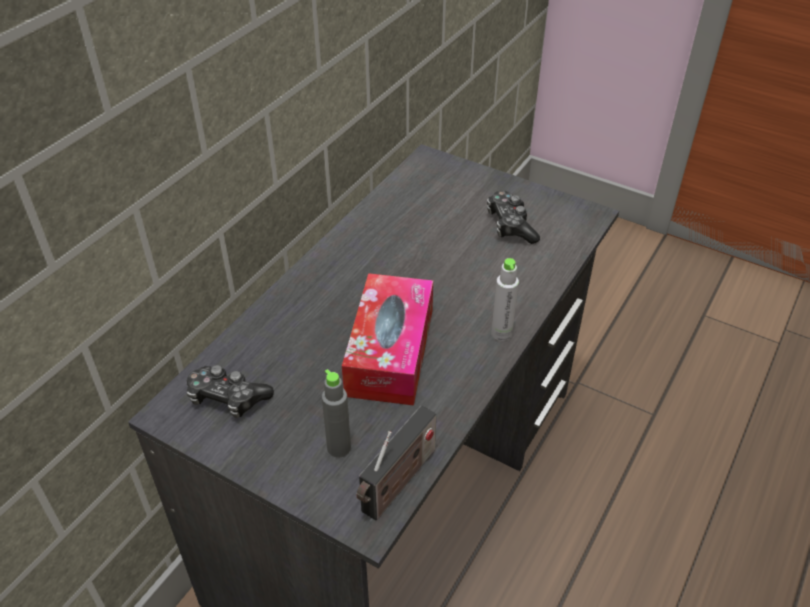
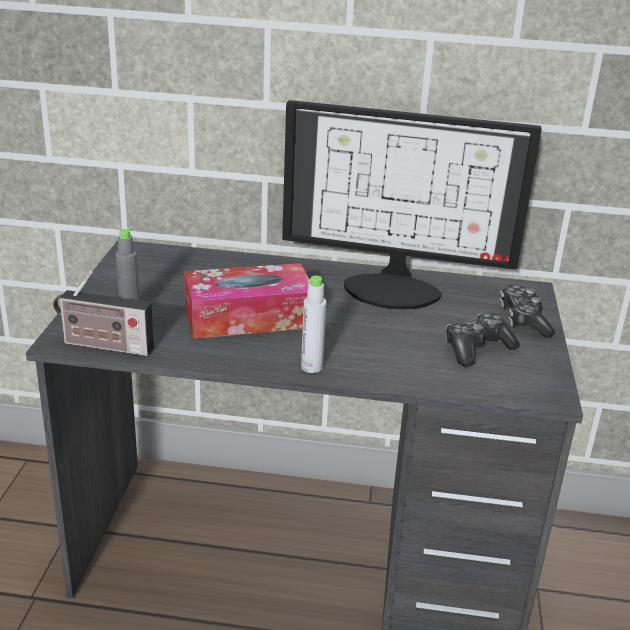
camera: 65 degrees right, 15 degrees down
(227, 398) = (157, 265): game controller -> game controller (523, 320)
(381, 234) = (394, 287): none -> monitor

